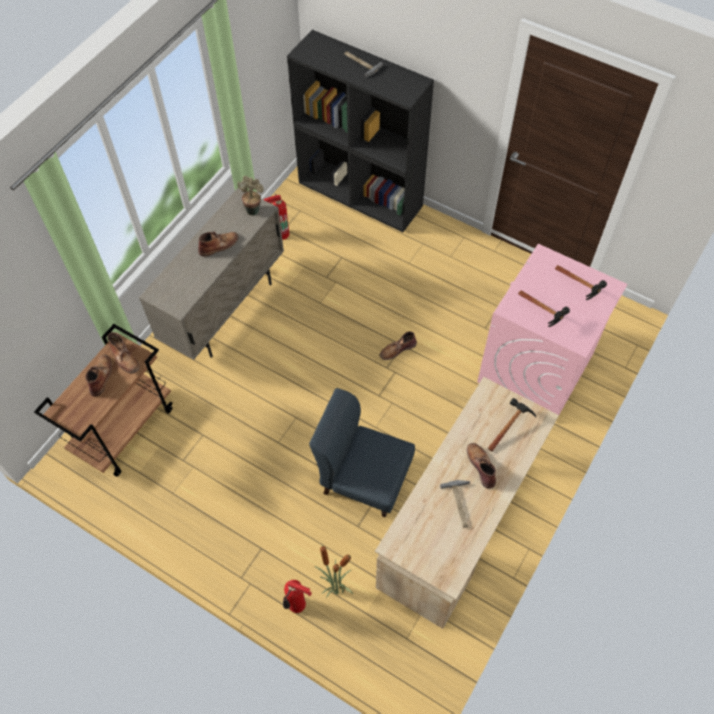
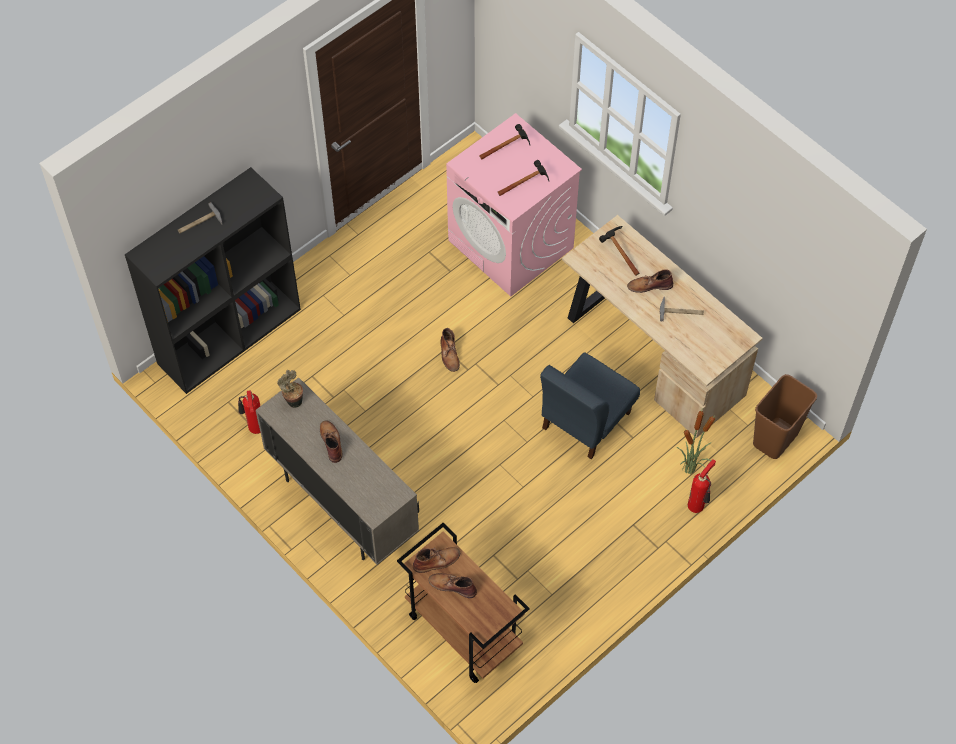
camera: 75 degrees left, 0 degrees up
(398, 672) = (775, 439): none -> brown trash can

